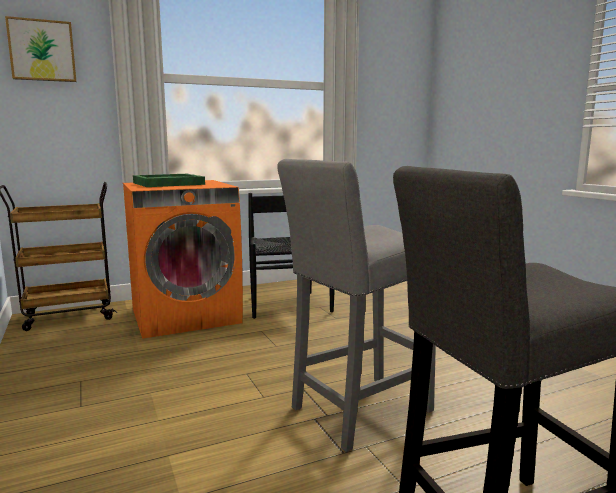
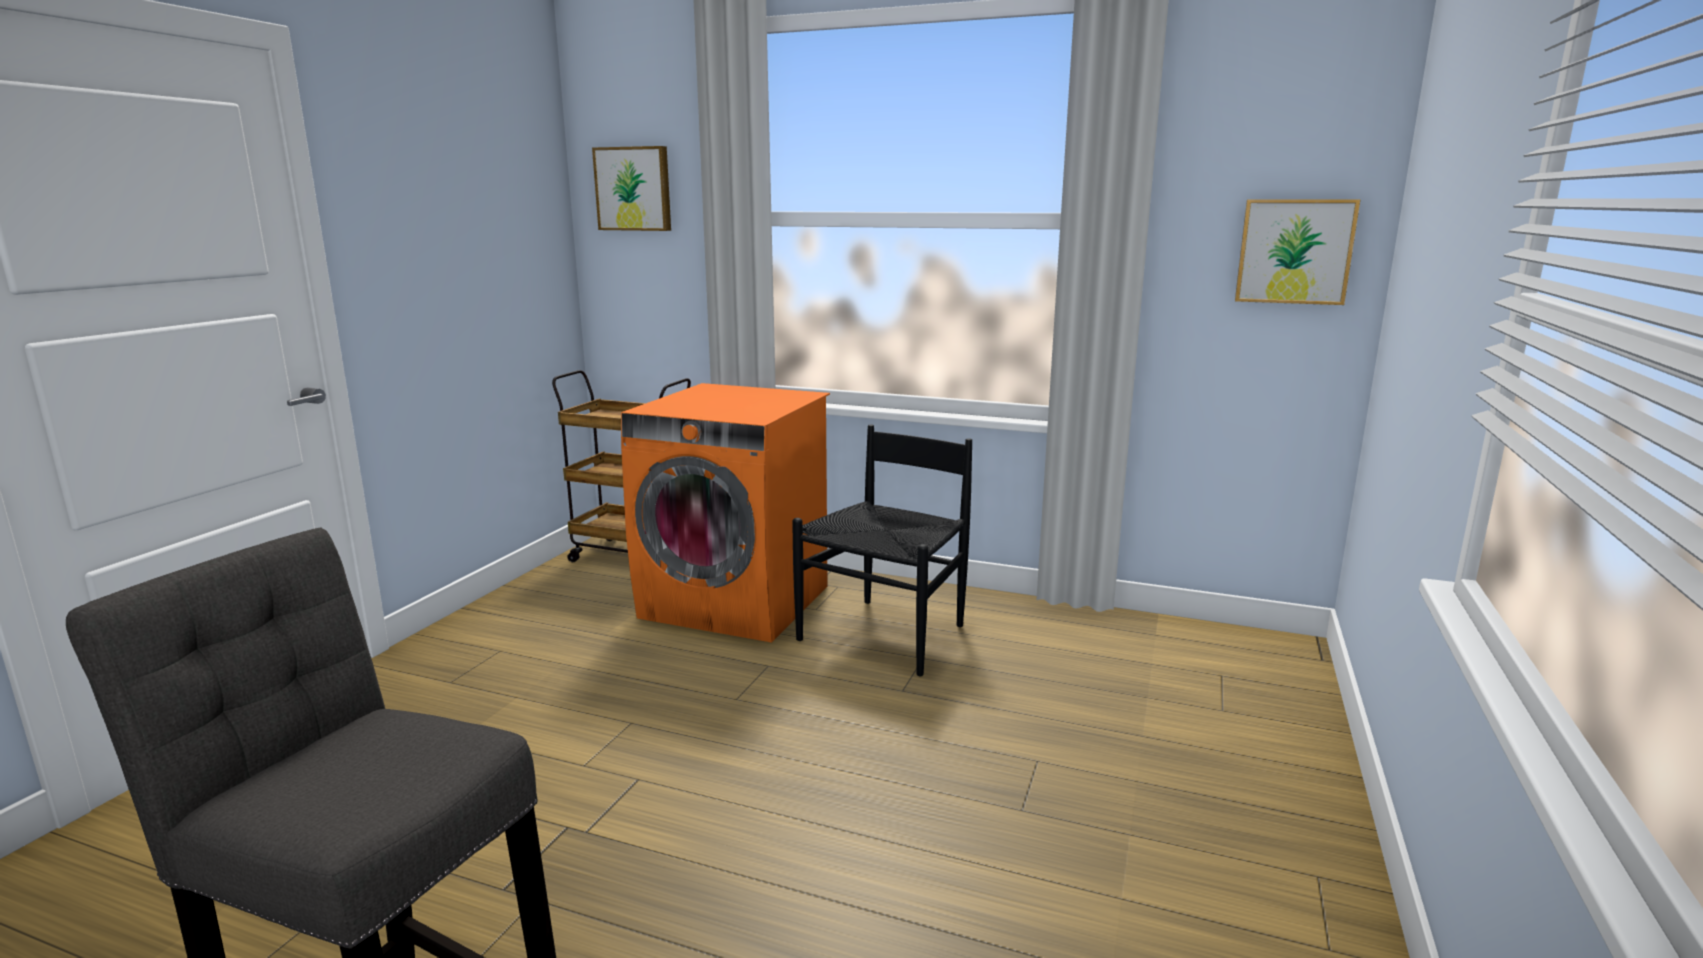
camera: 45 degrees right, 5 degrees up
(167, 183) = (727, 397): green tray -> none
(356, 412) = (617, 850): grey stool -> none
(402, 102) = (1294, 251): none -> picture

